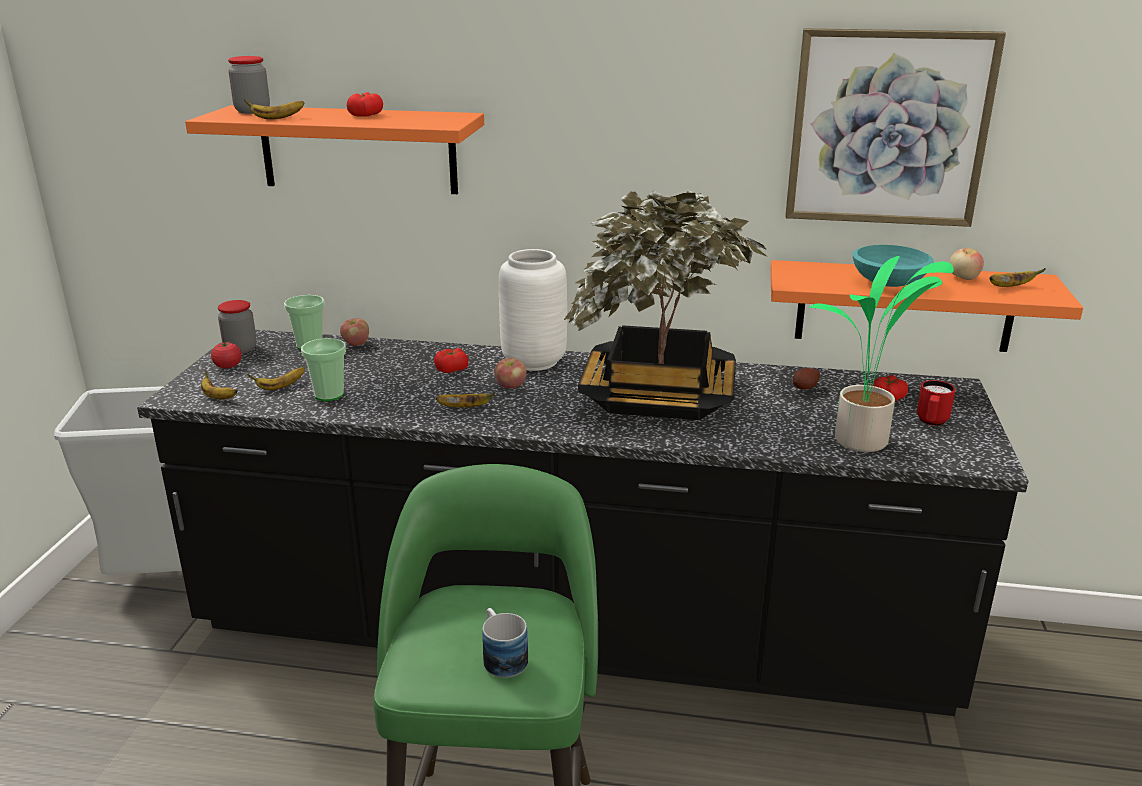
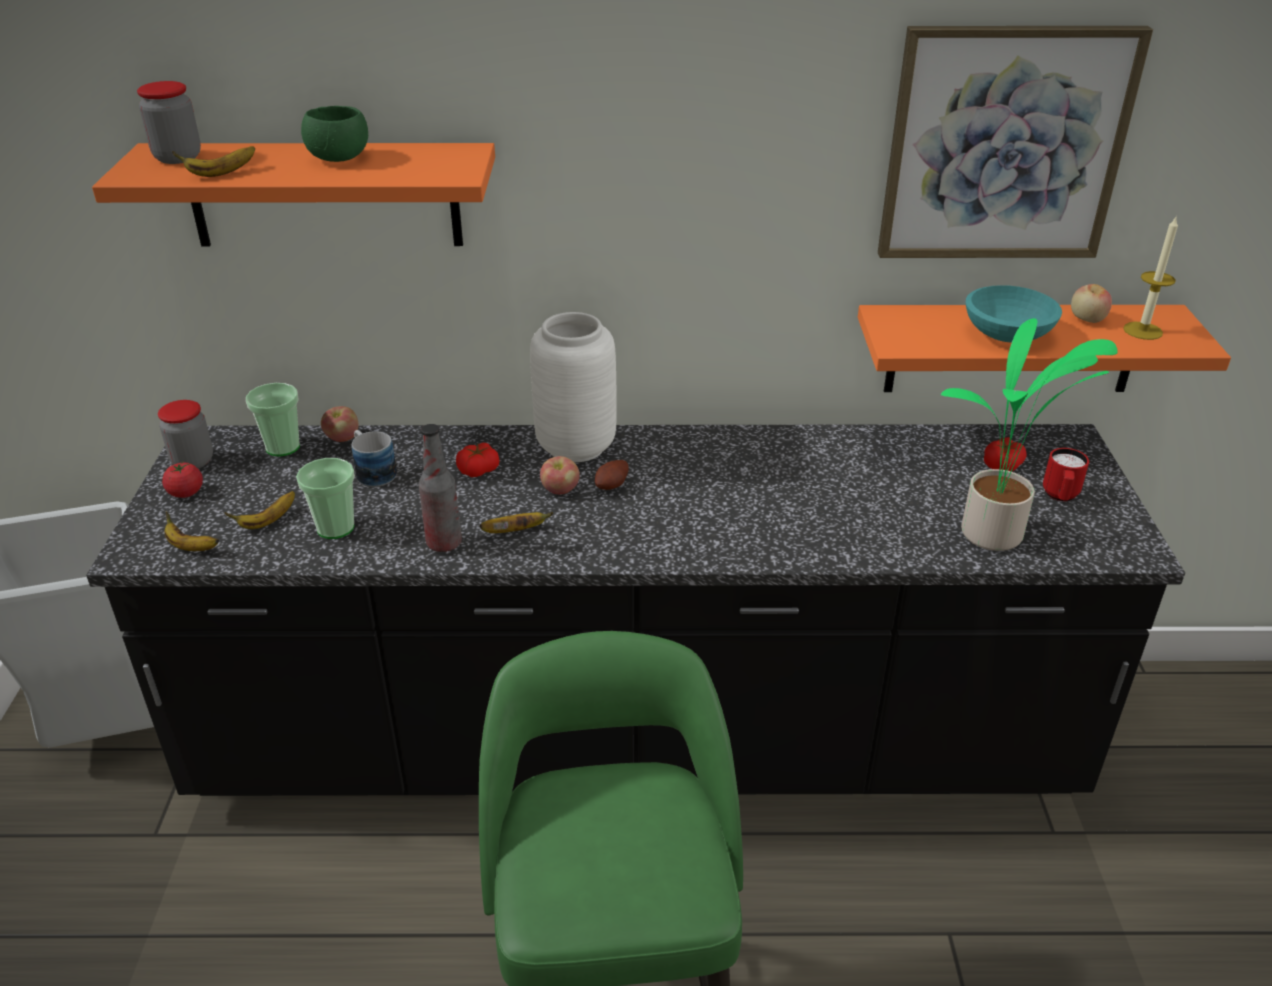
camera: 10 degrees left, 10 degrees up
(365, 115) = (339, 158): tomato -> green bowl
(407, 410) = (444, 543): none -> bottle
(501, 657) = (639, 873): mug -> mug (372, 472)
(659, 397) = (743, 490): potted plant -> none
(806, 389) = (908, 459): potato -> potato (613, 486)
(1010, 287) = (1142, 331): banana -> candle

